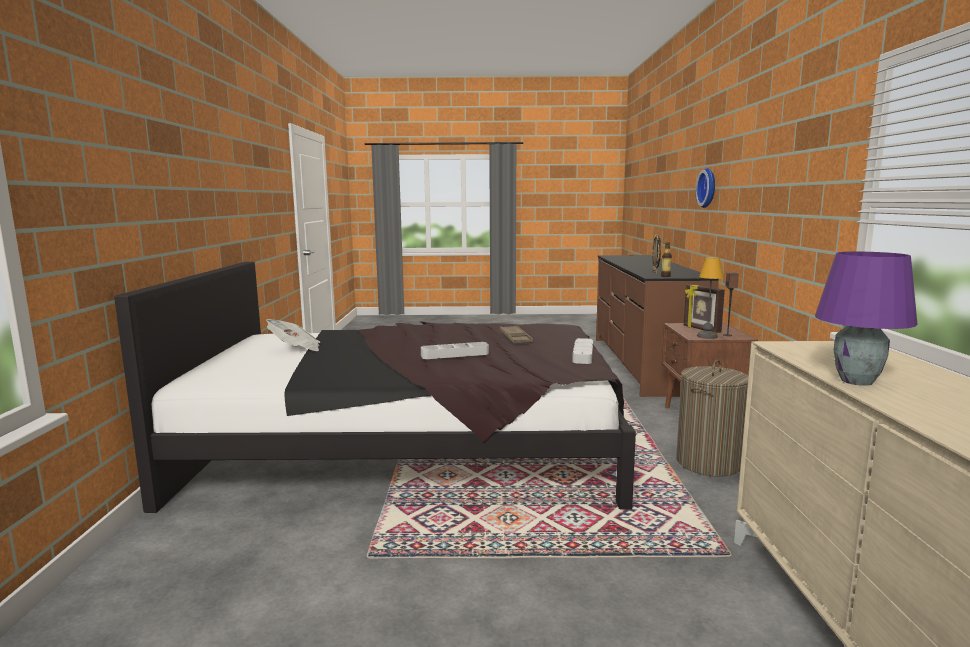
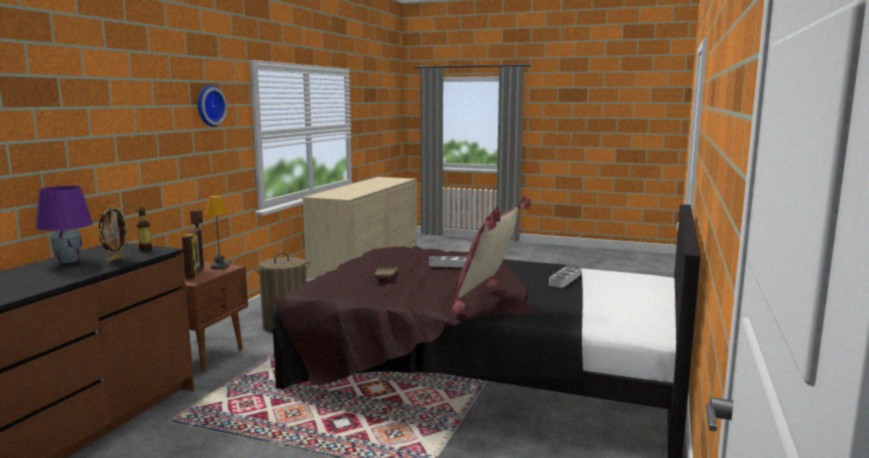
camera: 160 degrees left, 0 degrees up
(295, 349) = (595, 298): newspaper -> none
(394, 331) = (491, 305): none -> red pillow
(583, 354) = (361, 260): grey tray -> grey tray (565, 279)
(709, 188) = (39, 140): wall clock -> wall clock (209, 106)
(855, 381) = (368, 190): purple table lamp -> purple table lamp (69, 261)

